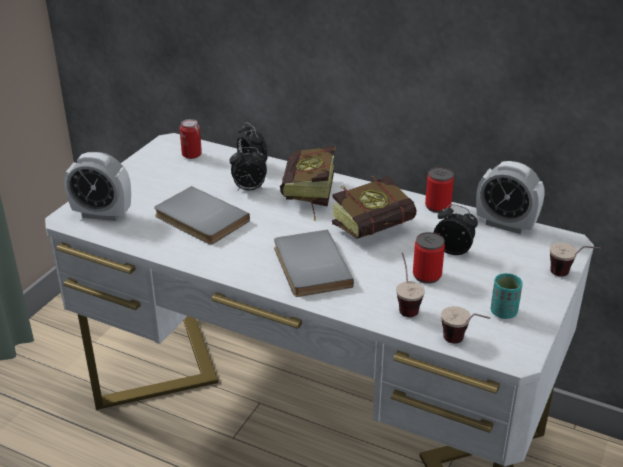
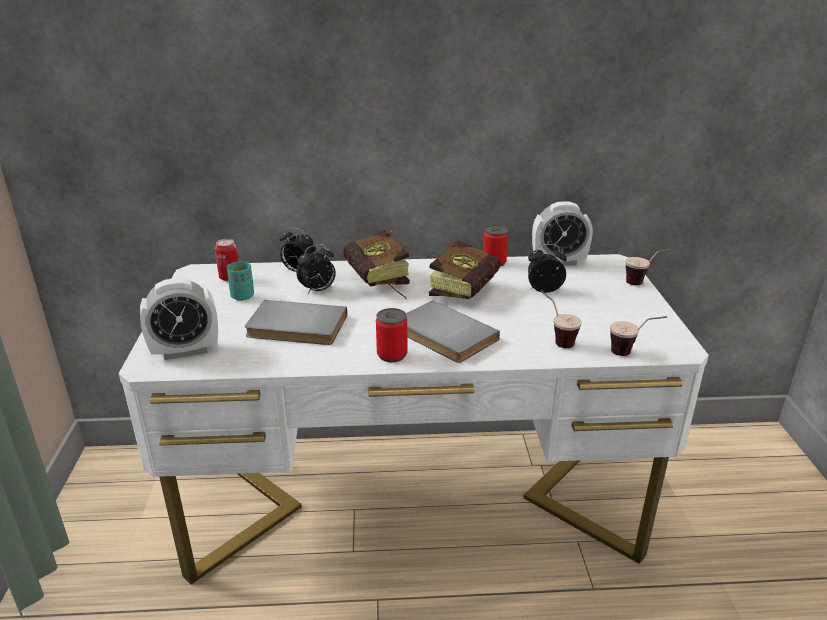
camera: 30 degrees left, 5 degrees down
(427, 275) = (545, 313): can -> can (392, 355)
(503, 312) = (632, 321): turquoise cup -> turquoise cup (242, 296)

